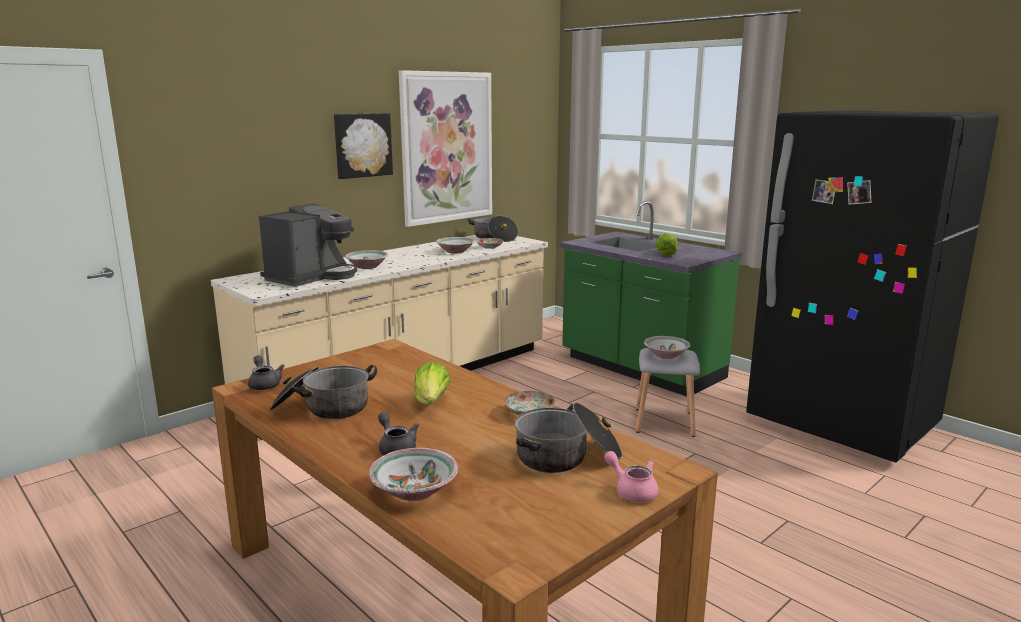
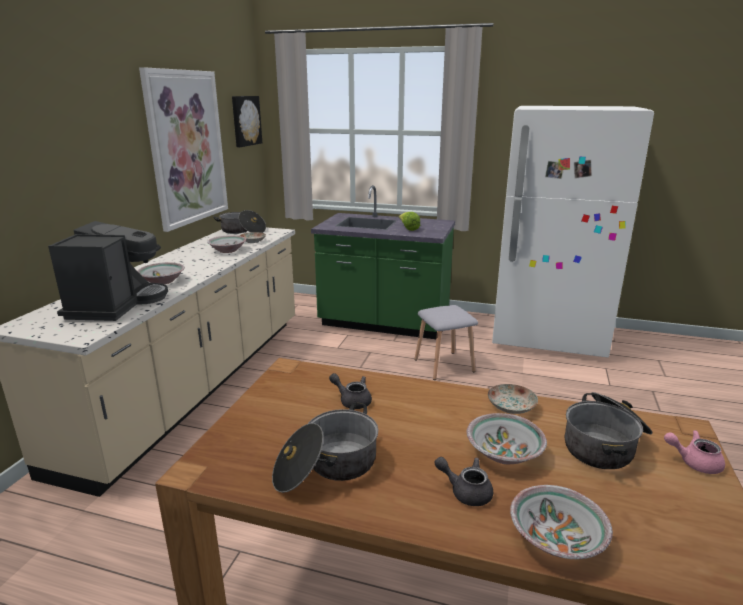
camera: 30 degrees left, 5 degrees up
(264, 384) = (217, 456): grey teapot -> grey teapot (352, 400)
(362, 145) = (116, 150): picture -> picture (245, 121)
(431, 403) = (419, 423): lettuce -> none
(666, 355) = (447, 313): bowl -> bowl (504, 453)
(841, 425) = (547, 337): black fridge -> white fridge

